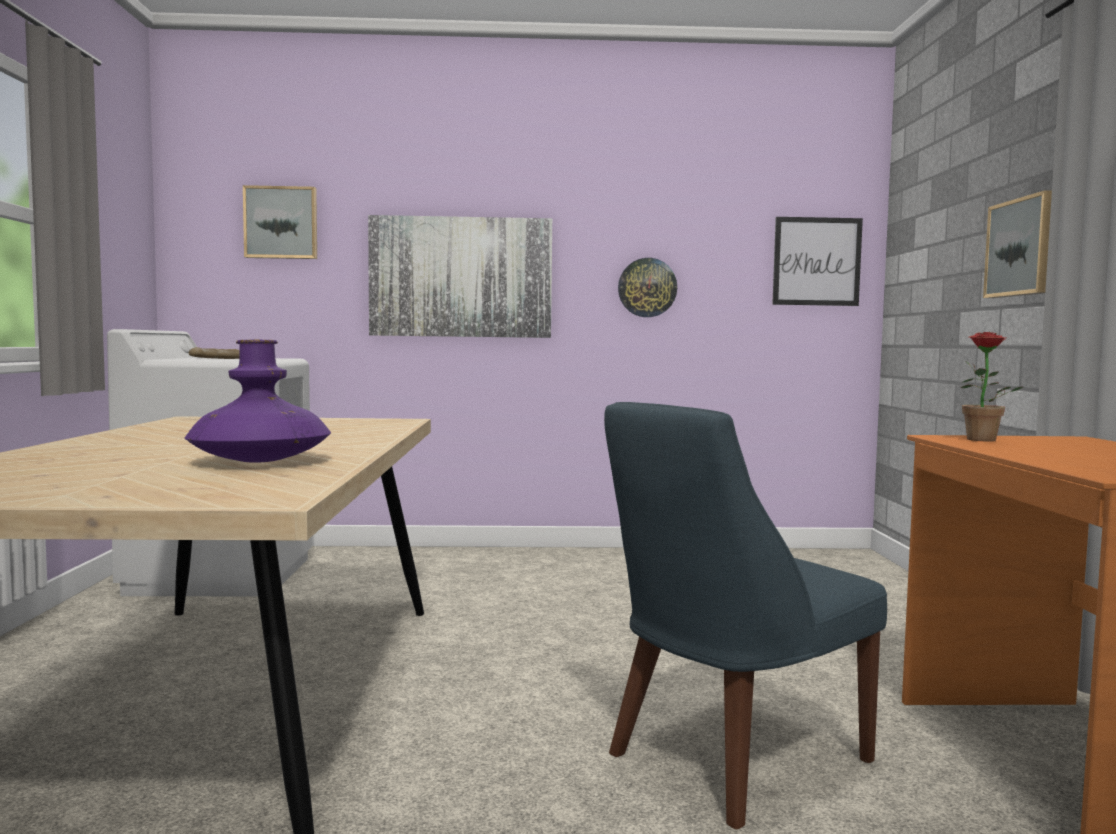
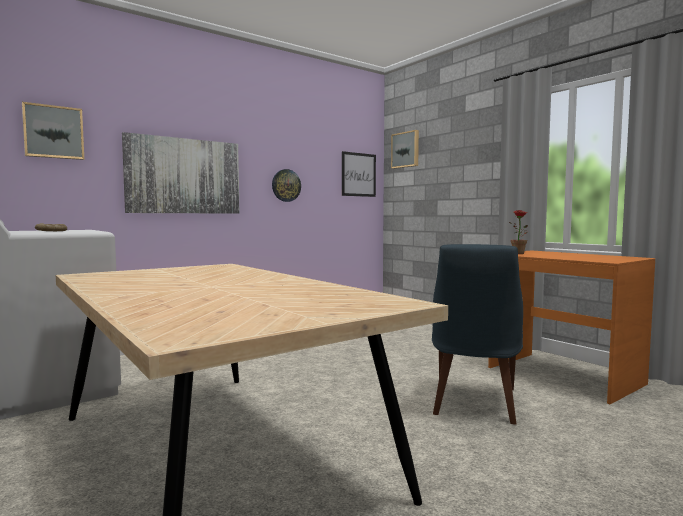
camera: 35 degrees left, 0 degrees up
(260, 461) = (293, 290): purple vase -> none
(1023, 247) = (476, 174): picture -> picture (406, 150)

